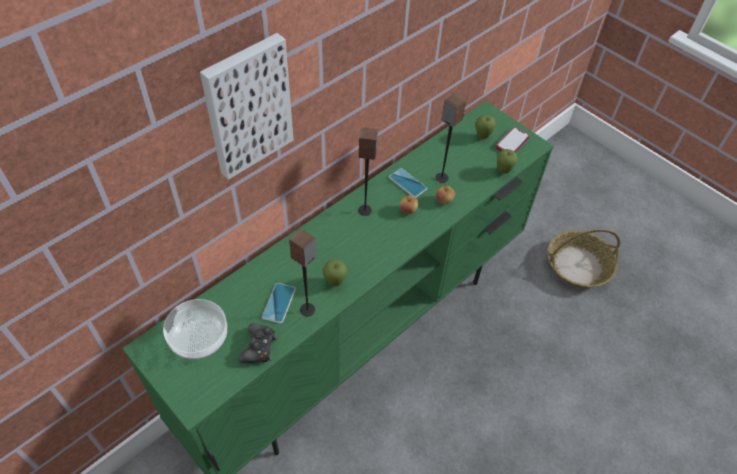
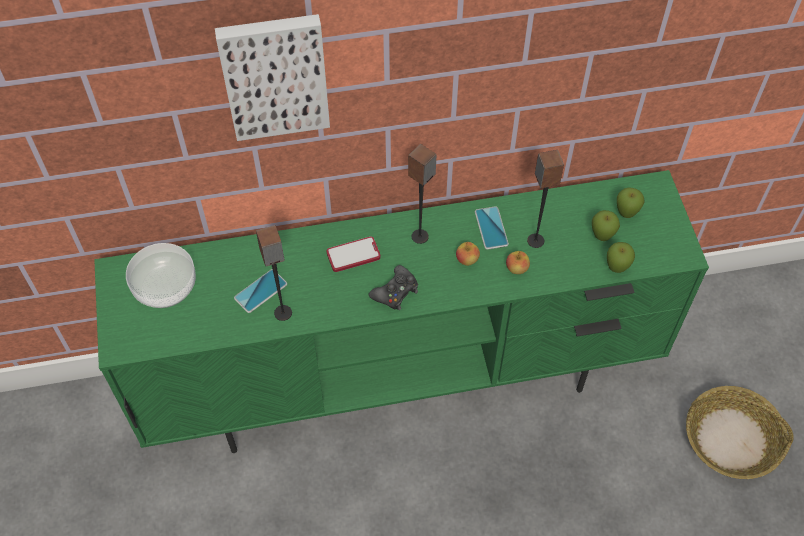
camera: 35 degrees right, 5 degrees up
(259, 347) = (211, 325): black game controller -> black game controller (395, 292)
(335, 282) = (330, 299): apple -> apple (601, 237)
(512, 142) = (657, 238): phone -> phone (353, 255)

